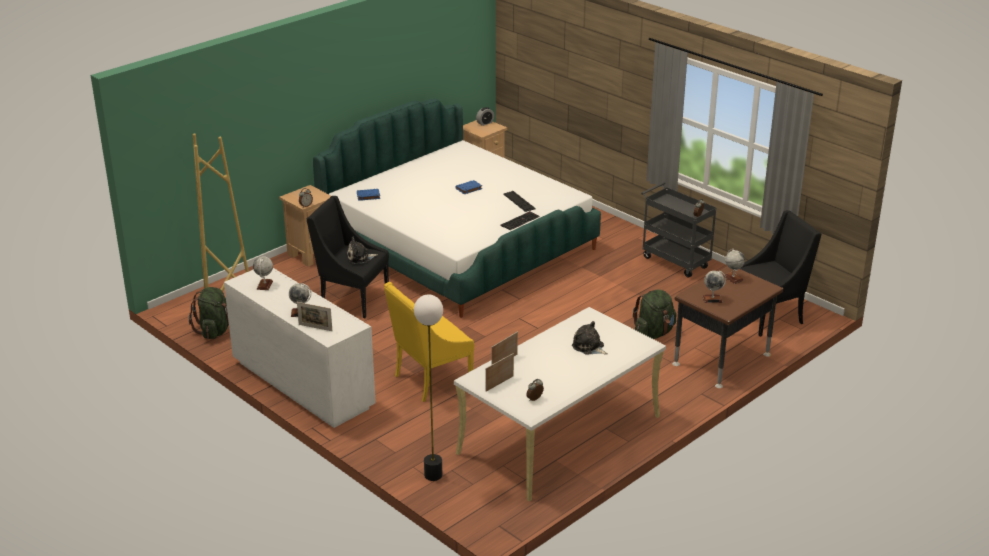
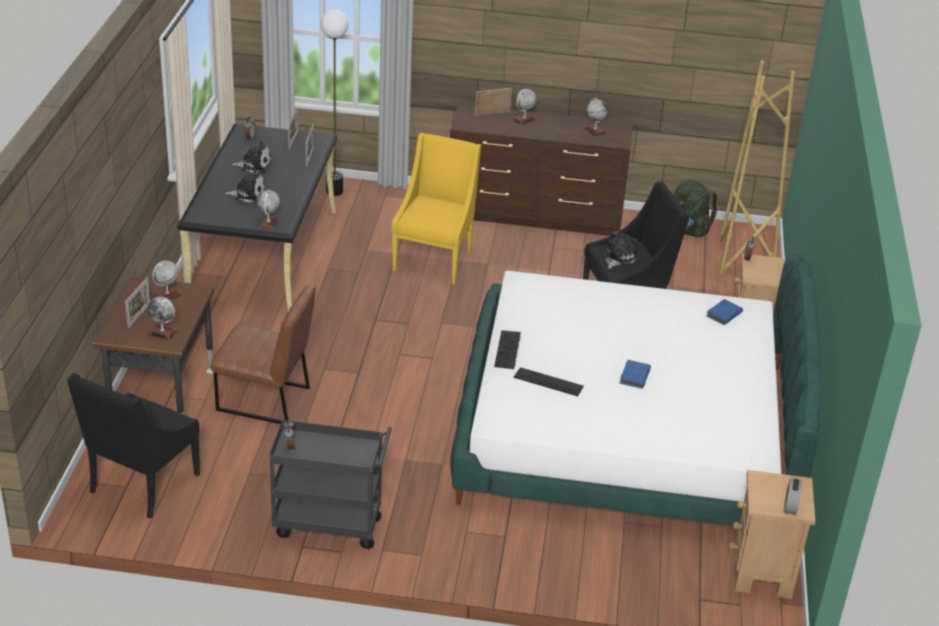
camera: 140 degrees right, 5 degrees up
(302, 385) = (535, 215): white dresser -> brown dresser
(558, 371) = (254, 165): none -> plush toy
(559, 435) = (264, 256): white desk -> black desk
(597, 318) = (268, 224): none -> globe
(654, 333) = (266, 400): green backpack -> brown chair
(741, 293) = (139, 316): none -> picture frame

